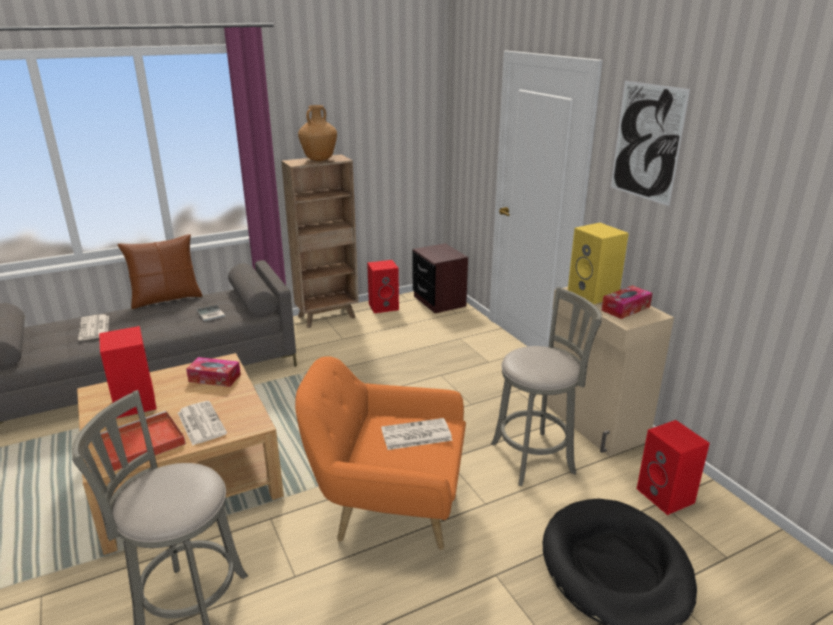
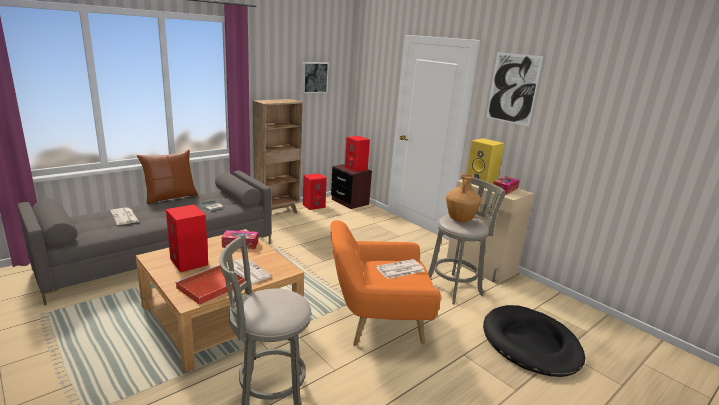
camera: 15 degrees left, 5 degrees down
(319, 160) = (279, 101): brown vase -> brown vase (460, 220)
(377, 120) = (314, 77): none -> picture
(667, 496) = (539, 303): red speaker -> red speaker (356, 168)

